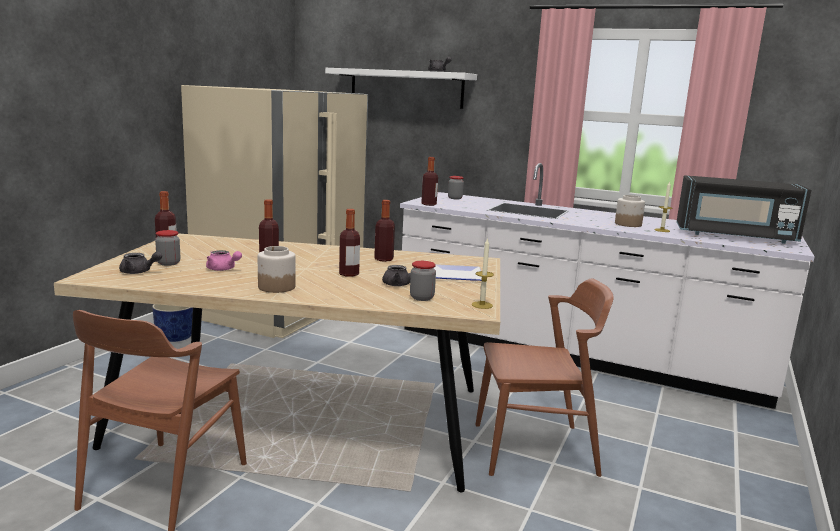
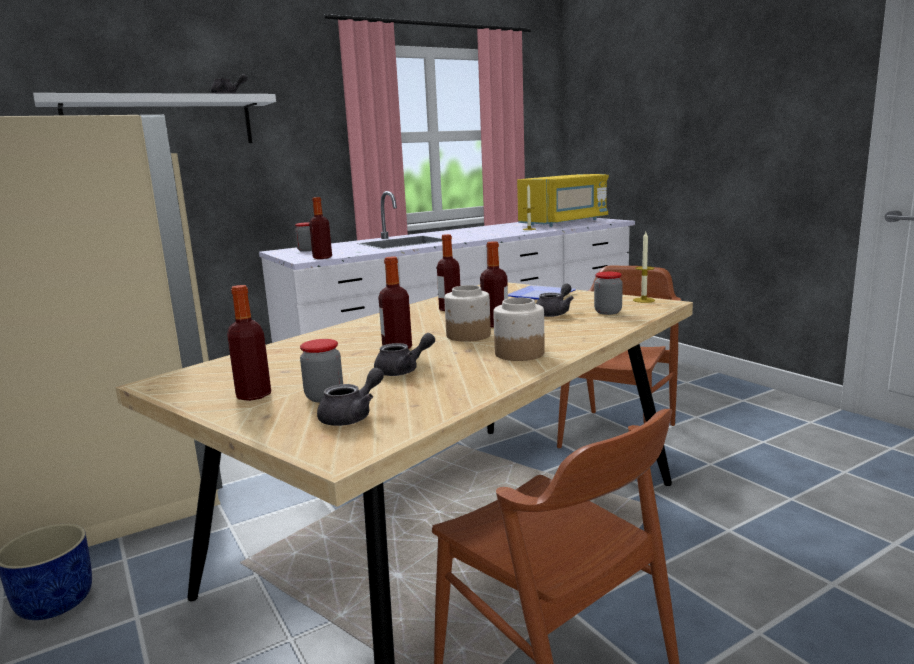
camera: 55 degrees left, 0 degrees up
(223, 269) = (403, 370): pink teapot -> grey teapot
(627, 224) = (498, 231): jar -> jar (468, 335)
(734, 236) = (564, 222): black microwave -> yellow microwave

